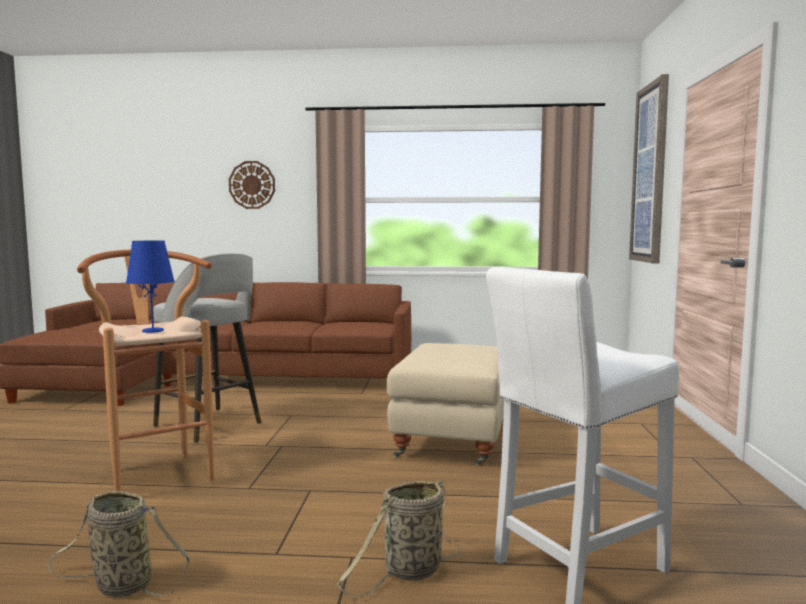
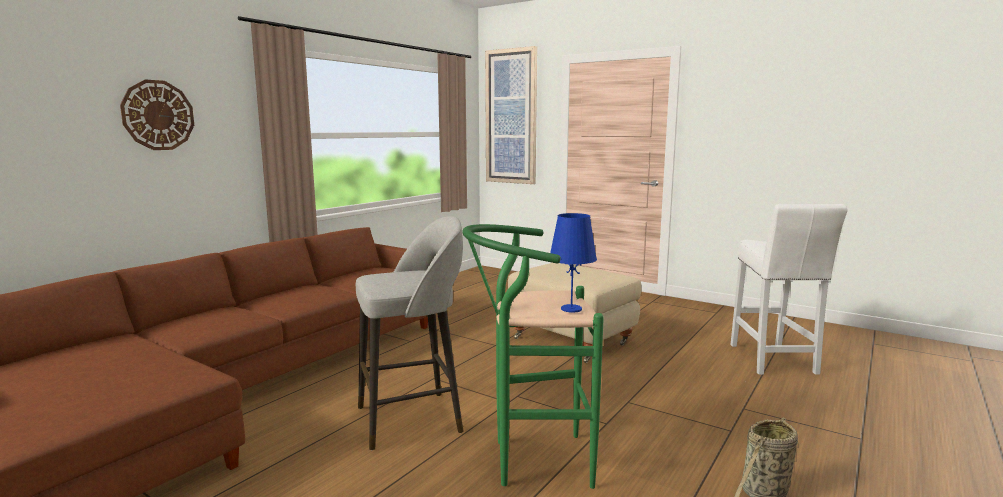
camera: 60 degrees left, 5 degrees up
(156, 472) = (531, 461): brown stool -> green stool
(409, 572) = (767, 397): basket -> none

